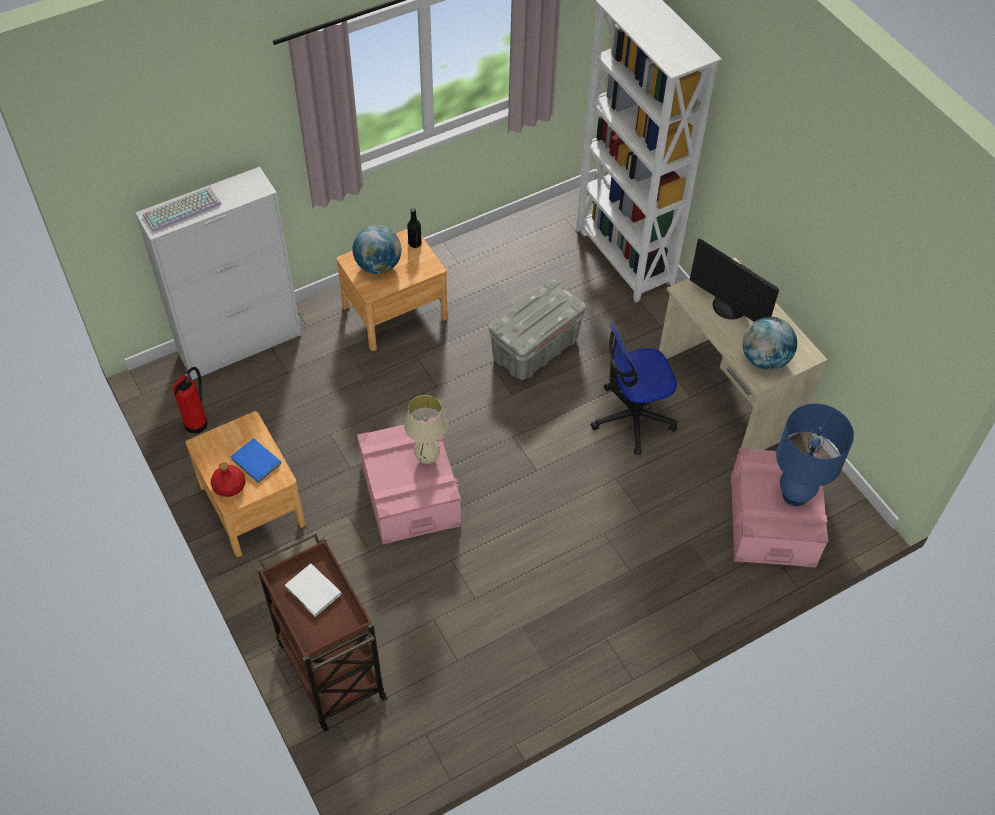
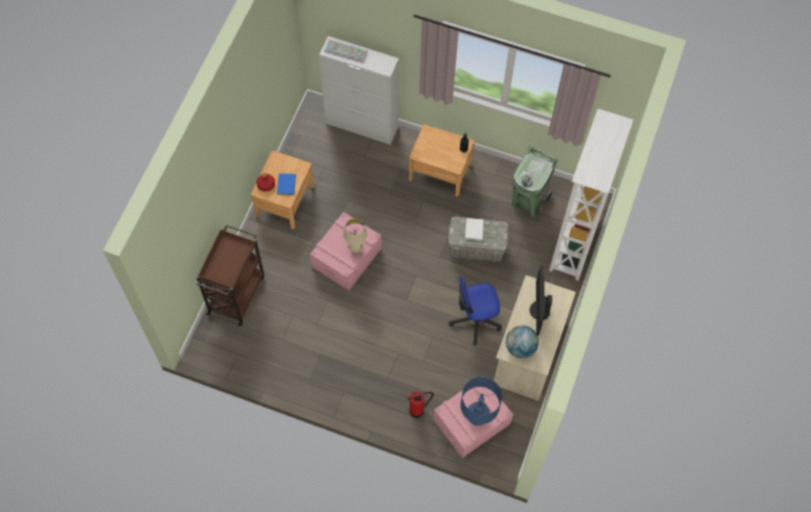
camera: 50 degrees right, 10 degrees up
(197, 422) = (306, 144): fire extinguisher -> fire extinguisher (418, 410)
(313, 592) = (230, 256): white book -> white book (473, 230)
(378, 265) = (435, 145): globe -> none
(525, 258) = (528, 201): none -> green trash can
(632, 418) = (475, 319): office chair -> office chair turned 45 degrees counterclockwise

